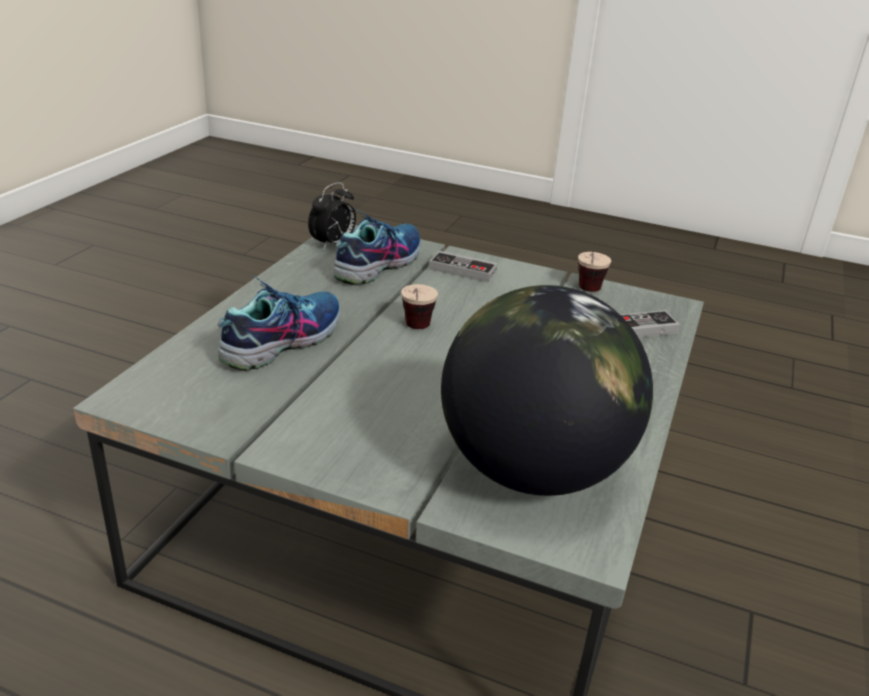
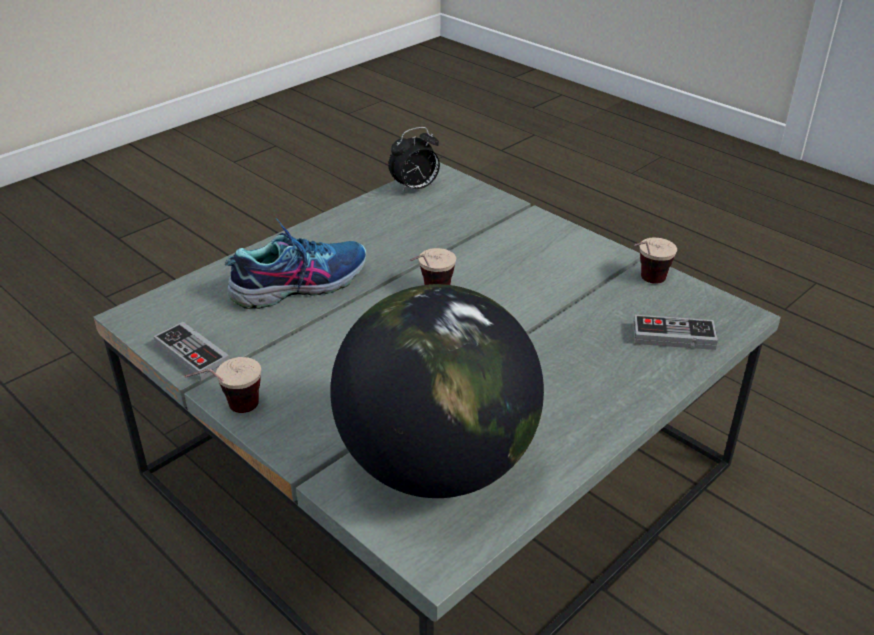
camera: 25 degrees right, 5 degrees up
(298, 469) = (229, 413): none -> cup
(378, 263) = (445, 215): shoe -> none
(462, 270) = (527, 236): game controller -> game controller (192, 355)

